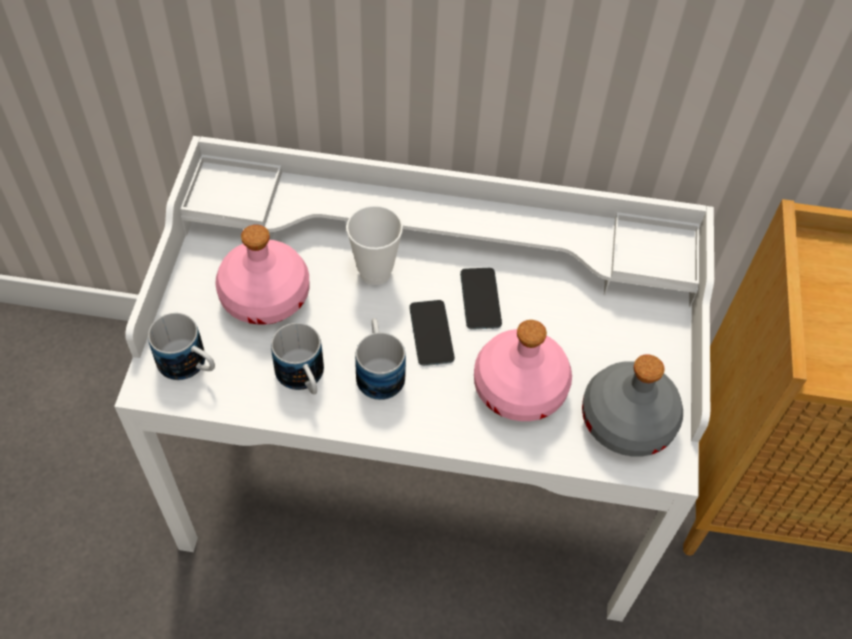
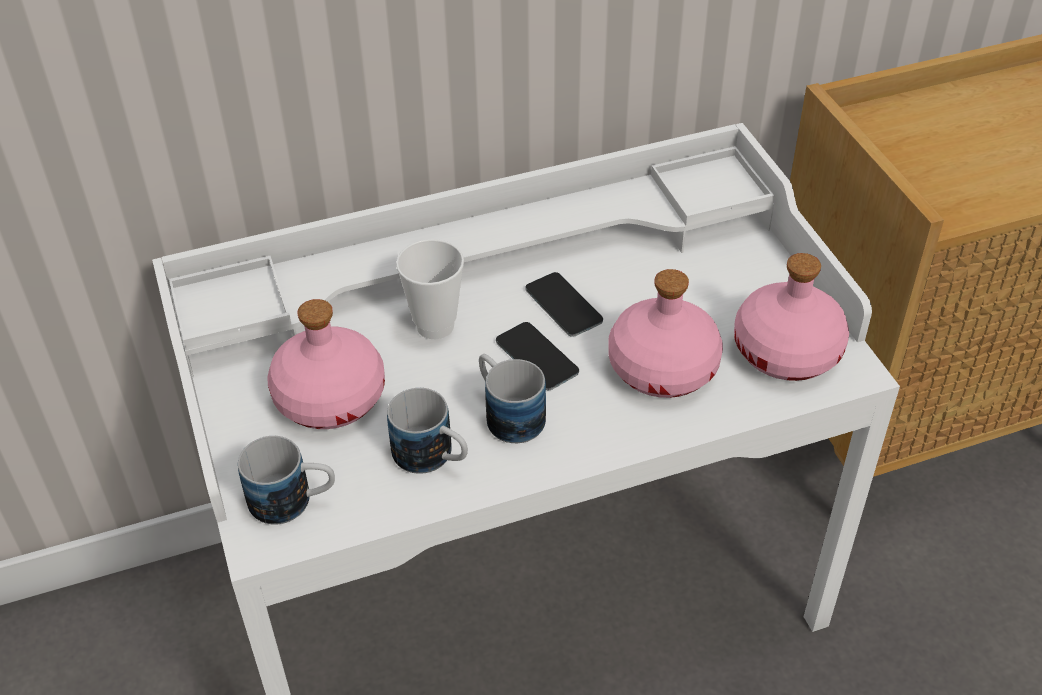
camera: 25 degrees left, 10 degrees down
(628, 421) = (788, 350): grey bottle -> pink bottle

